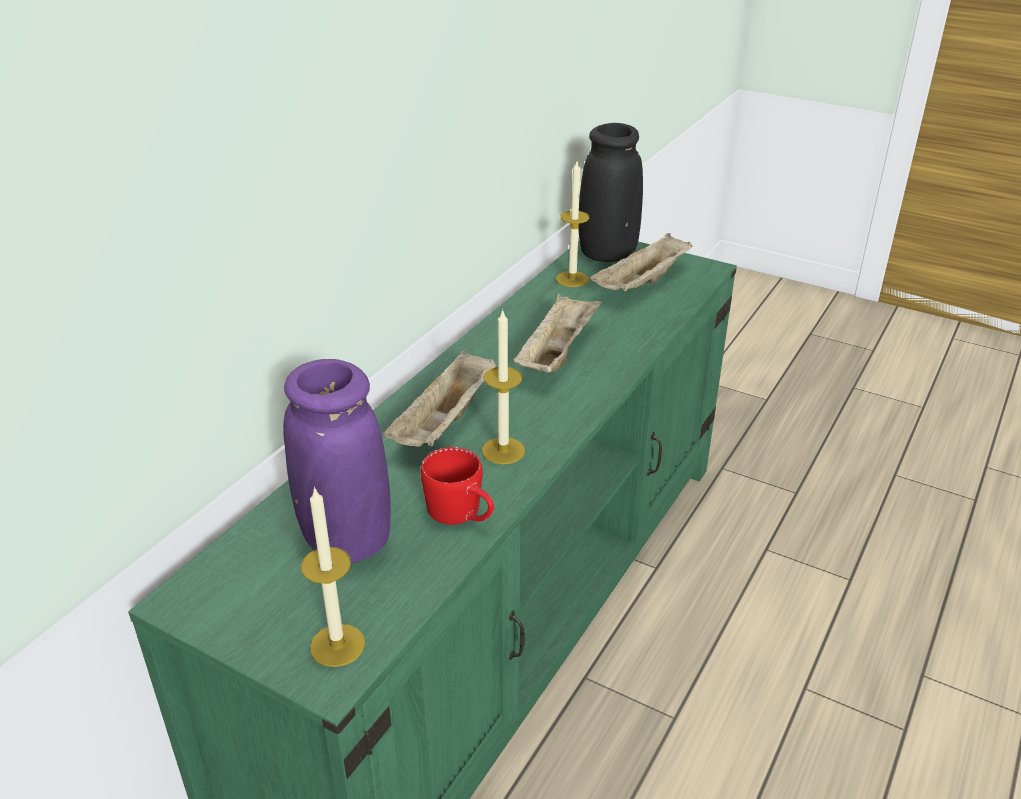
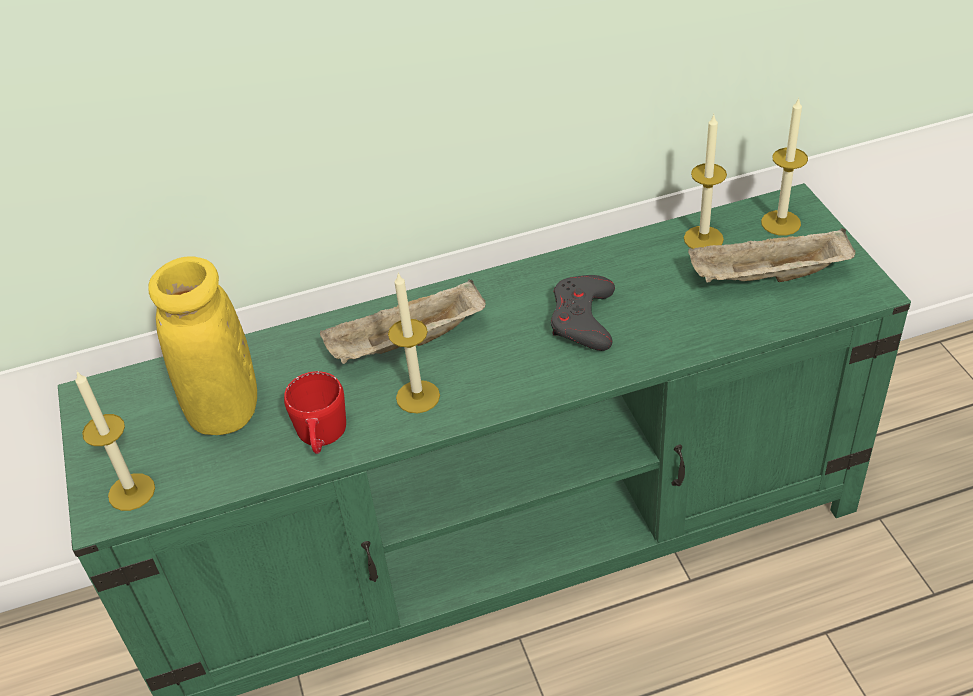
camera: 45 degrees right, 10 degrees up
(346, 540) = (225, 410): purple vase -> yellow vase
(557, 353) = (583, 319): beige tray -> grey game controller
(608, 254) = (780, 223): black vase -> candle

